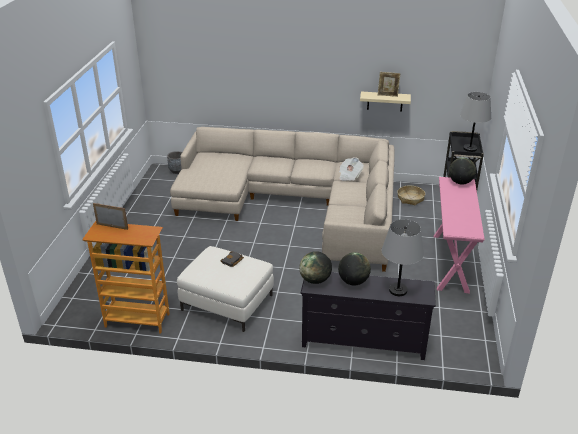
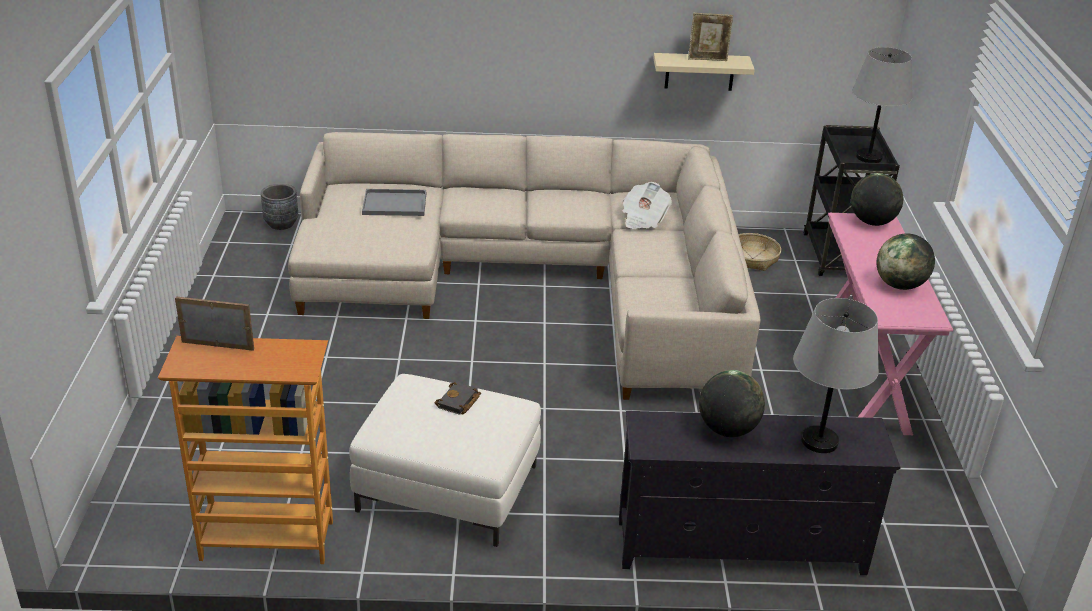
camera: 10 degrees left, 0 degrees up
(227, 163) = (396, 203): none -> grey tray
(315, 280) = (651, 432): globe -> globe (899, 285)

